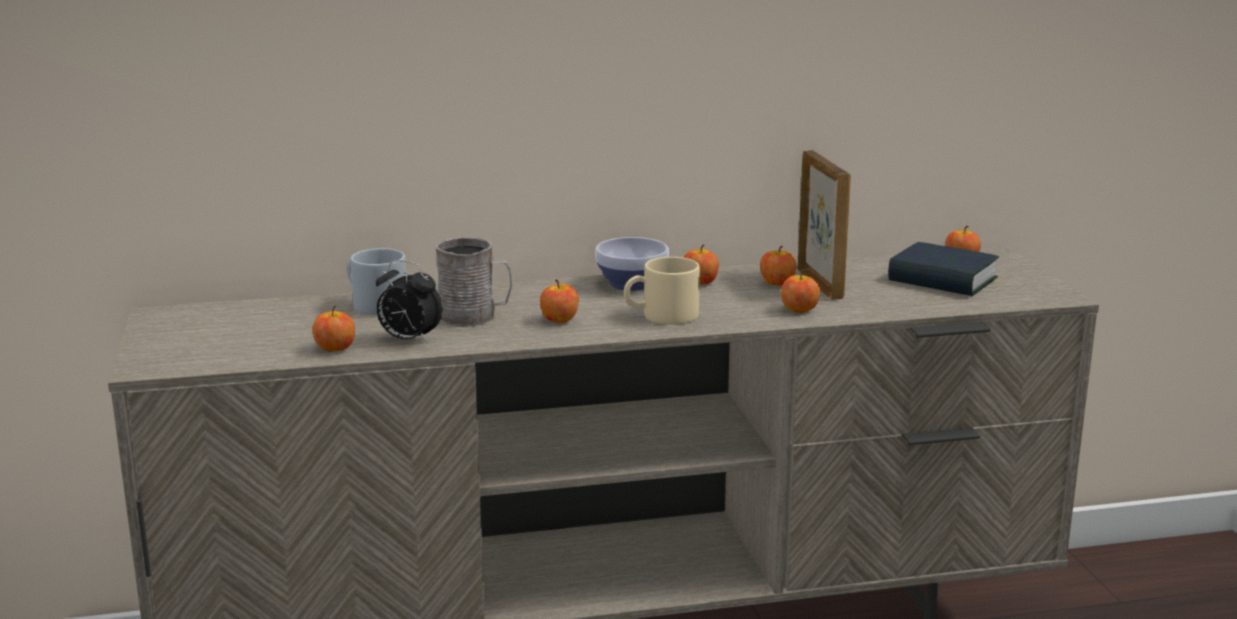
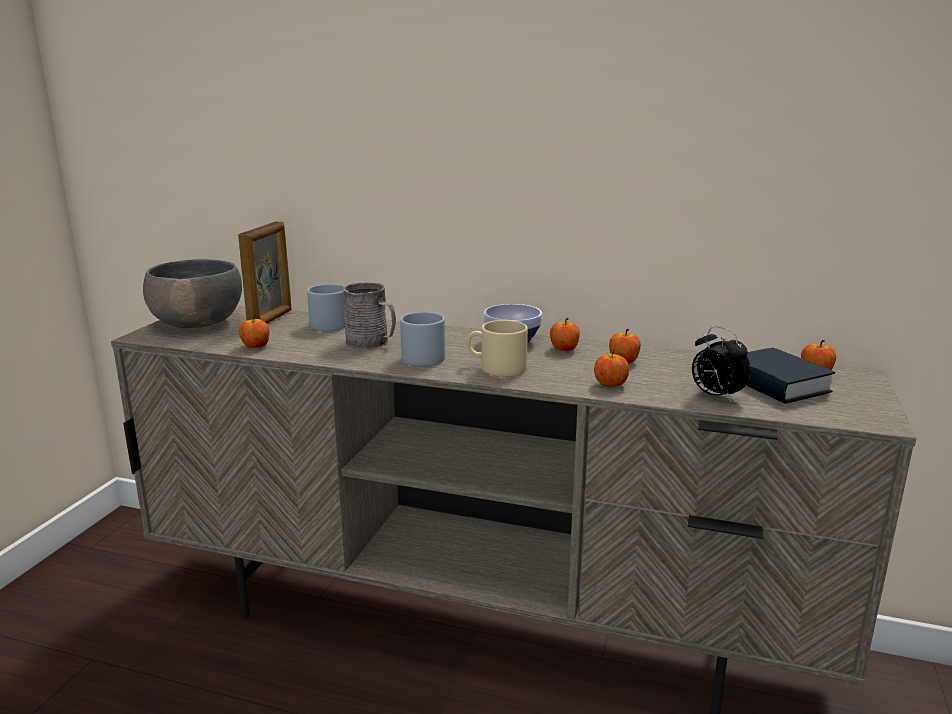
camera: 30 degrees right, 0 degrees up
(190, 336) = (197, 323): none -> grey bowl
(409, 340) = (305, 350): alarm clock -> alarm clock (715, 396)
(559, 320) = (421, 356): apple -> grey mug
(820, 284) = (659, 367): picture frame -> picture frame (271, 319)

